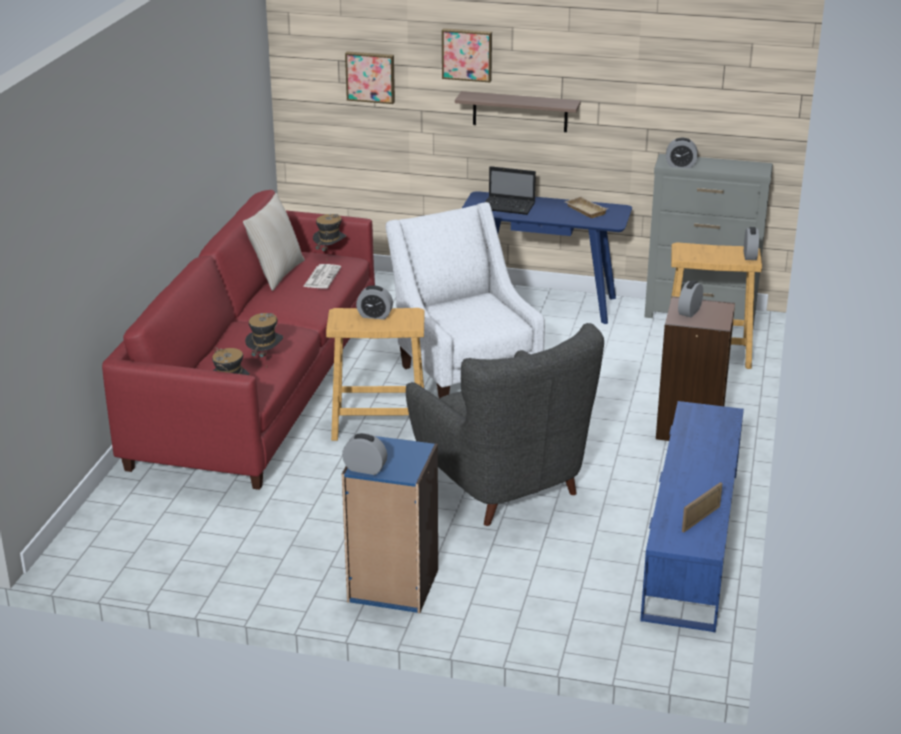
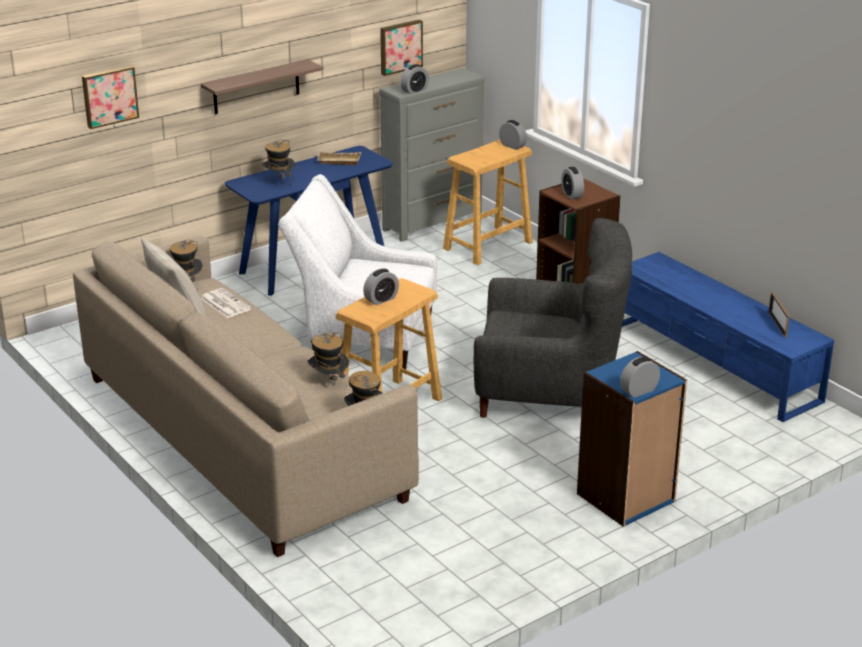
camera: 50 degrees left, 0 degrees up
(258, 388) = (241, 437): red sofa -> beige sofa
(467, 54) = (203, 44): picture -> picture (400, 46)
(509, 206) = (279, 181): laptop -> hat

